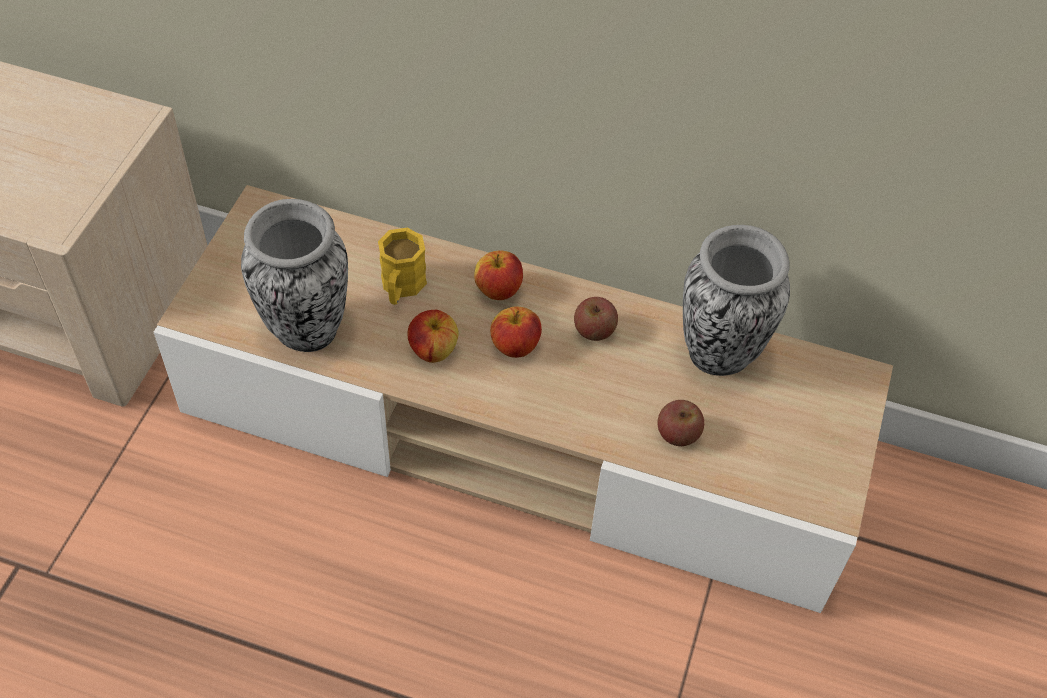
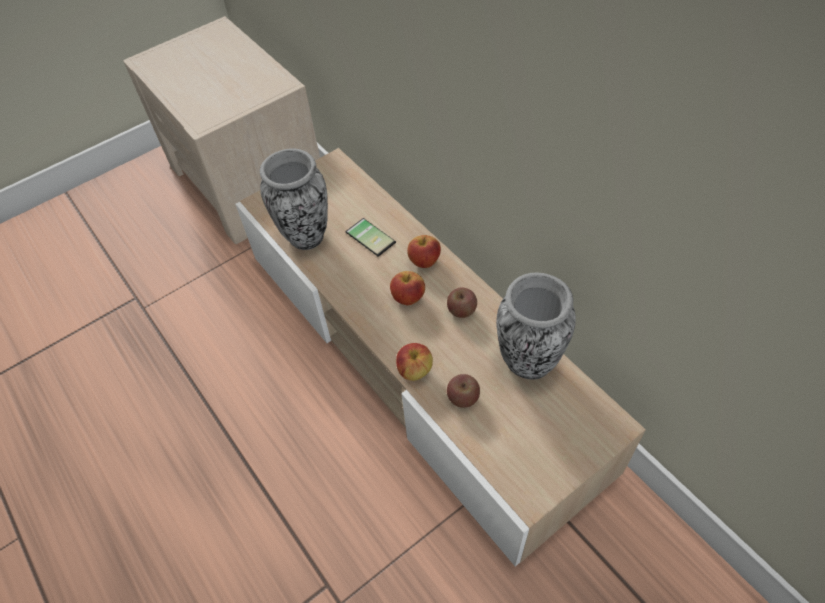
camera: 40 degrees right, 0 degrees up
(401, 287) = (372, 236): yellow mug -> phone
(433, 350) = (361, 278): apple -> apple (414, 370)

